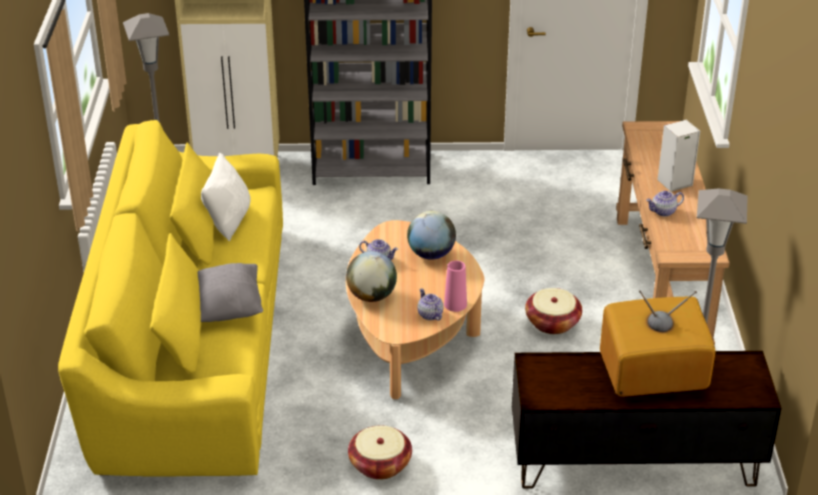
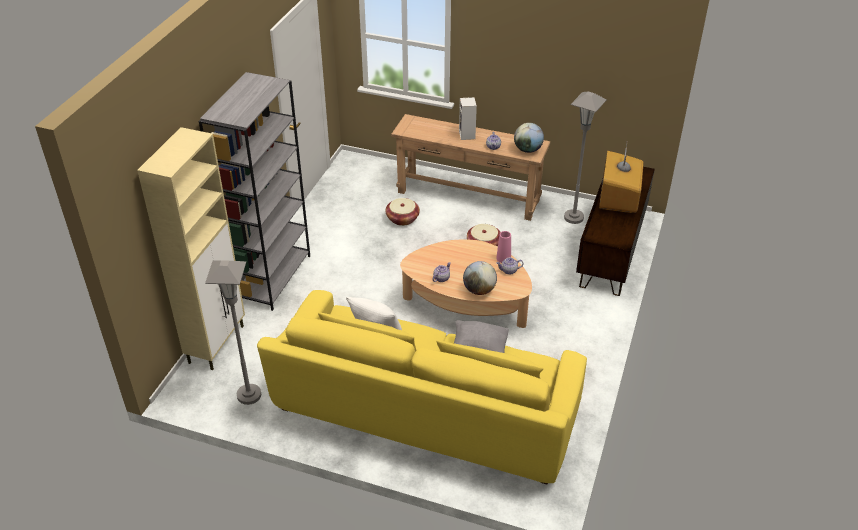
camera: 70 degrees left, 5 degrees up
(380, 464) = (582, 347): basket -> basket (402, 219)
(431, 254) = (447, 255): globe -> globe (527, 150)

